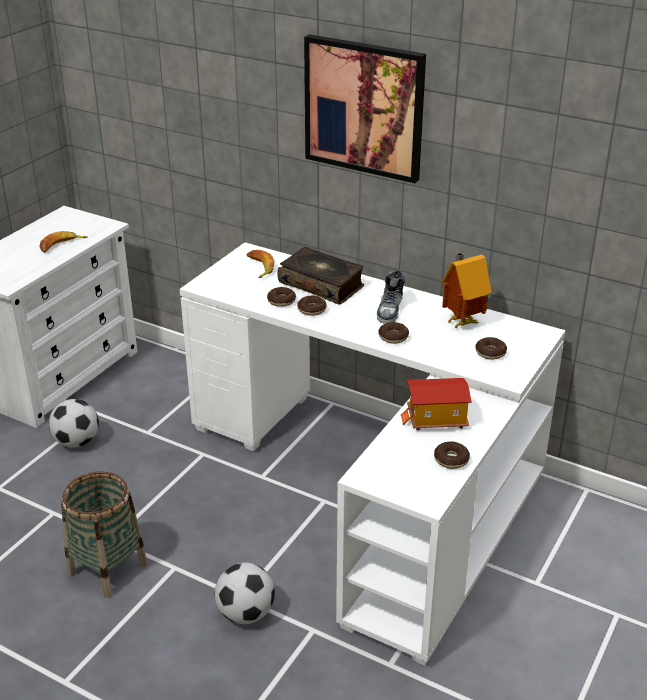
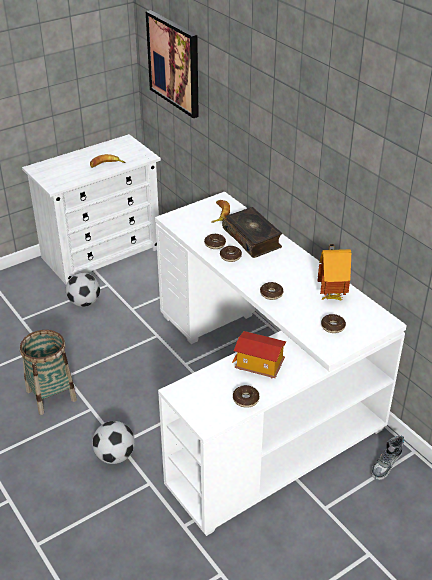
camera: 25 degrees right, 5 degrees up
(364, 107) = (298, 114): picture -> picture (174, 63)
(390, 310) = (286, 272): shoe -> shoe (386, 464)

